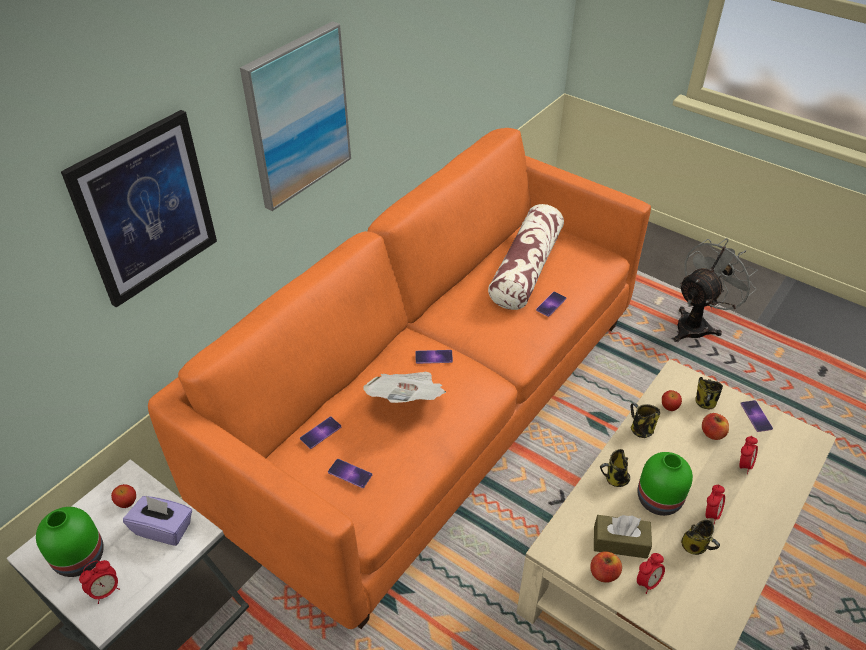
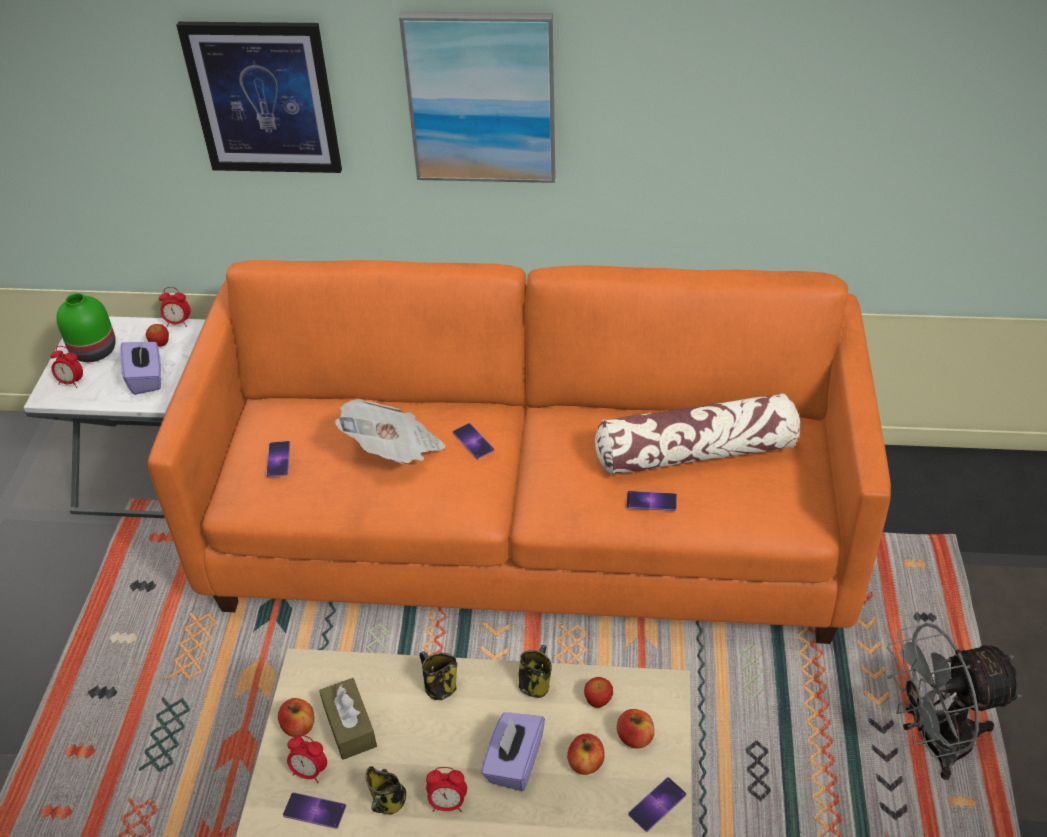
camera: 60 degrees right, 0 degrees up
(320, 432) = (312, 414): phone -> phone (314, 810)
(658, 500) = (434, 742): green vase -> none
(695, 467) = (514, 762): none -> purple tissue box
(697, 325) = (932, 741): grey fan -> grey fan turned 150 degrees clockwise
(705, 403) = (635, 737): mug -> apple
(743, 465) = (555, 815): alarm clock -> alarm clock (178, 323)

